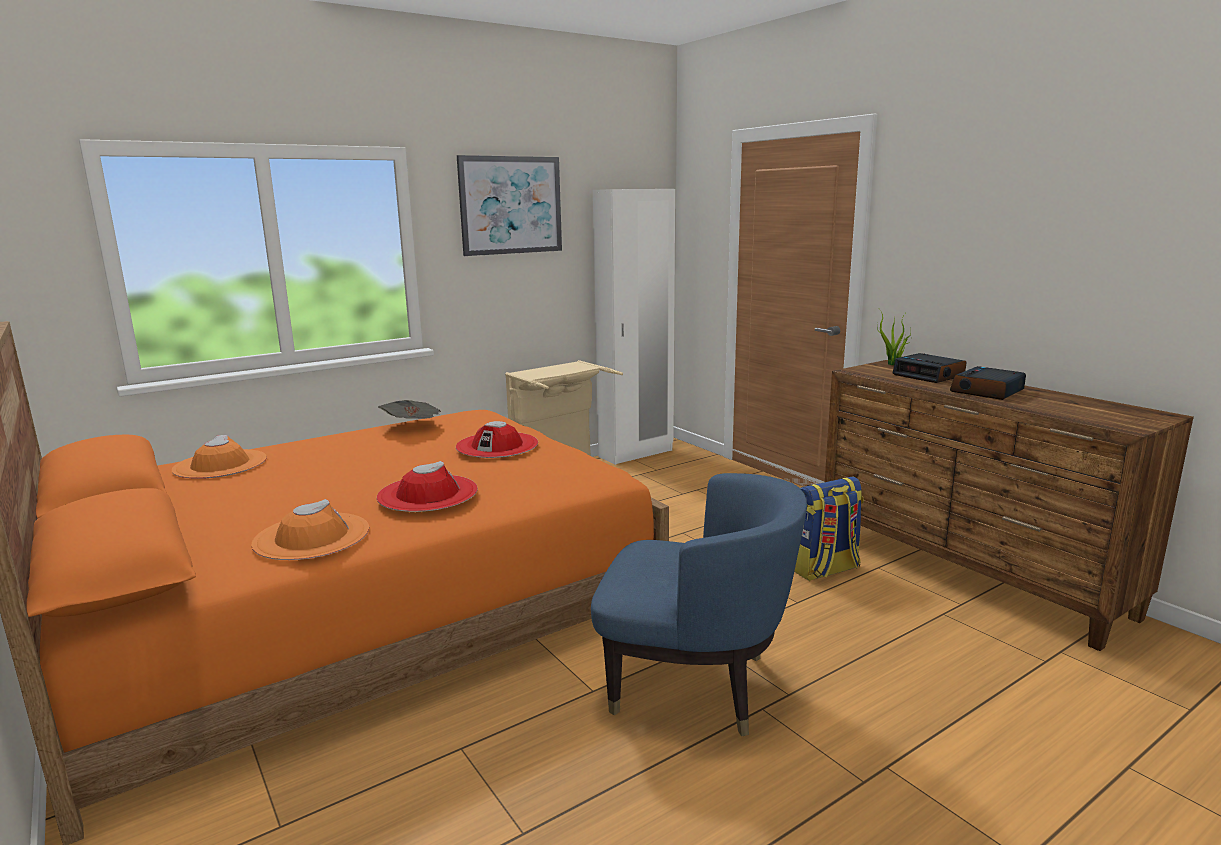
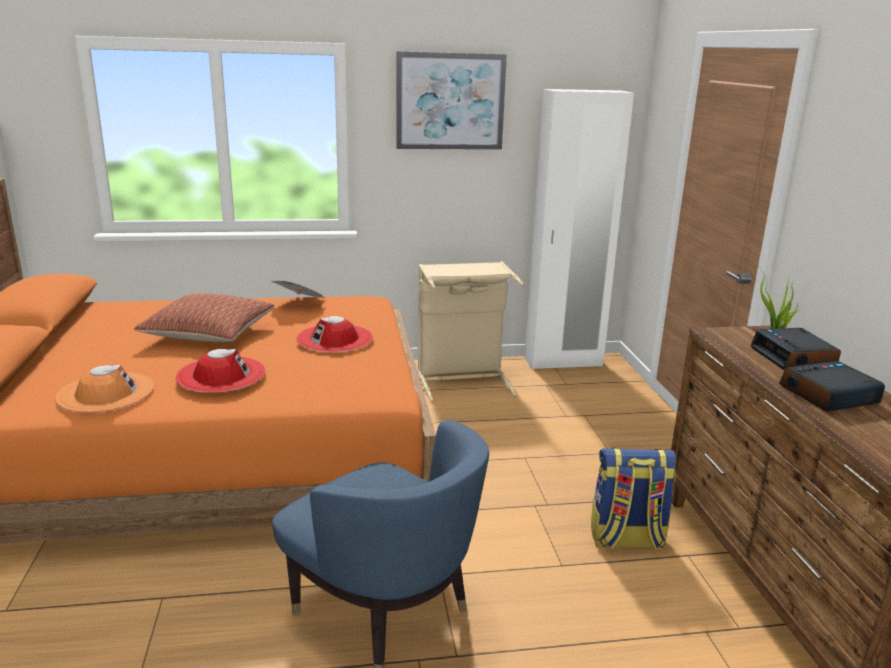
camera: 25 degrees right, 5 degrees up
(220, 464) = (132, 310): orange hat -> none
(351, 466) = (209, 333): none -> pillow

